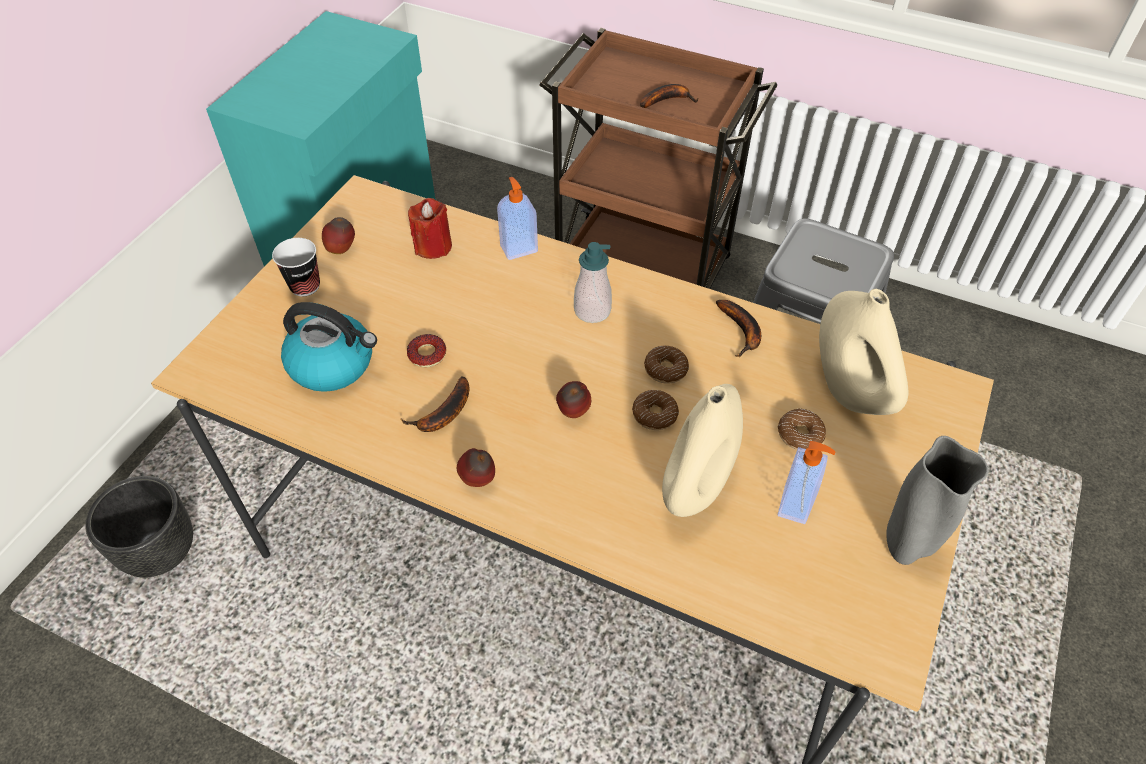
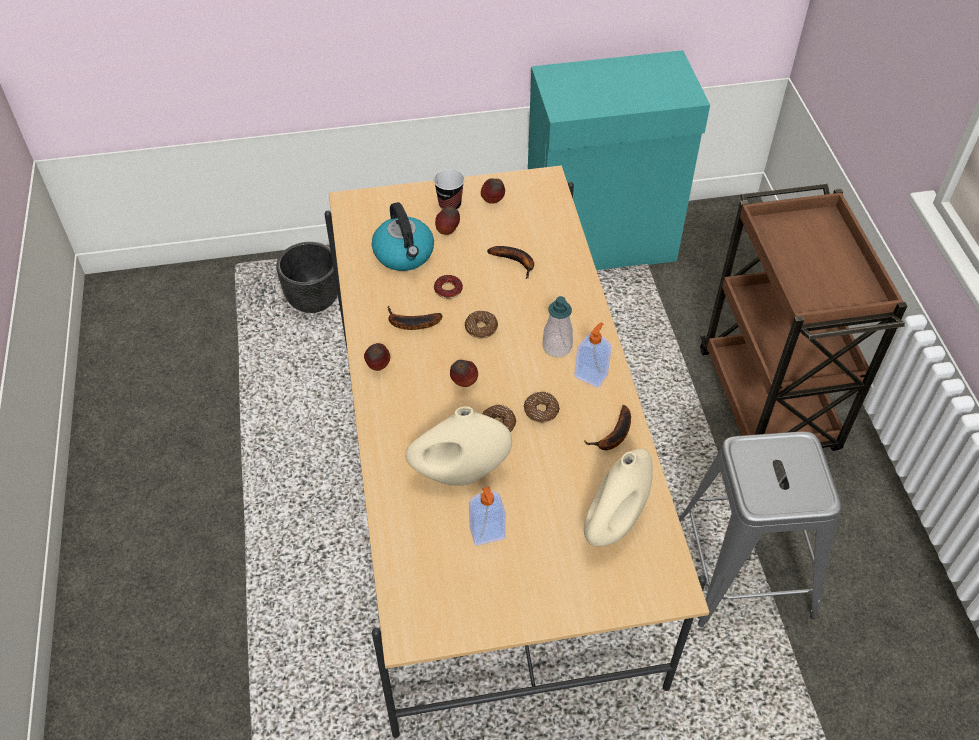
camera: 55 degrees right, 0 degrees up
(342, 308) = (448, 231): none -> apple
(433, 246) = (537, 239): red candle -> none
(518, 248) = (576, 280): soap dispenser -> soap dispenser (591, 375)
(667, 100) = (810, 272): banana -> banana (516, 262)
(800, 434) = (548, 510): donut -> donut (481, 328)
(906, 546) = (503, 611): grey vase -> none

